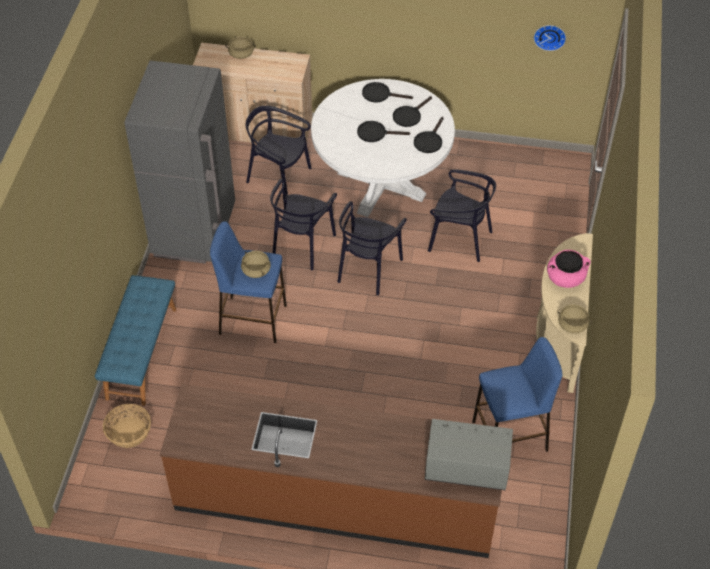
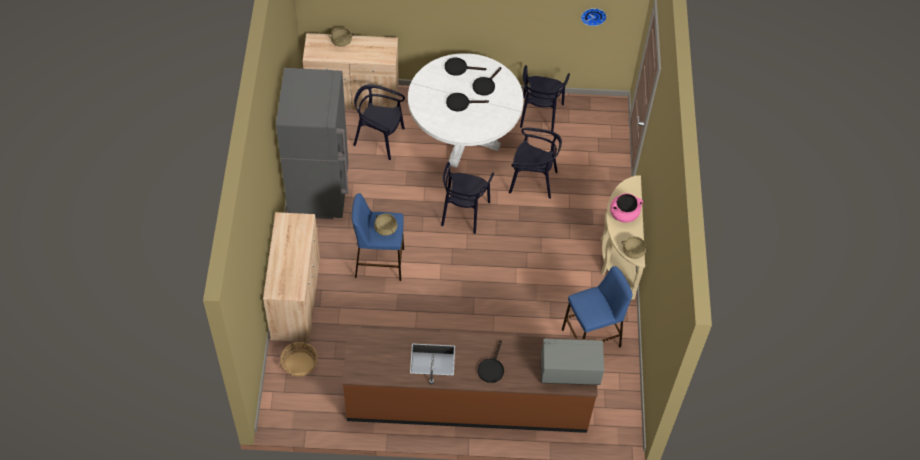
camera: 10 degrees left, 5 degrees up
(141, 353) = (296, 299): blue bench -> beige cabinet
(302, 245) = (408, 196): black chair -> black chair (540, 114)
(429, 141) = (504, 106): black frying pan -> black frying pan (491, 368)

